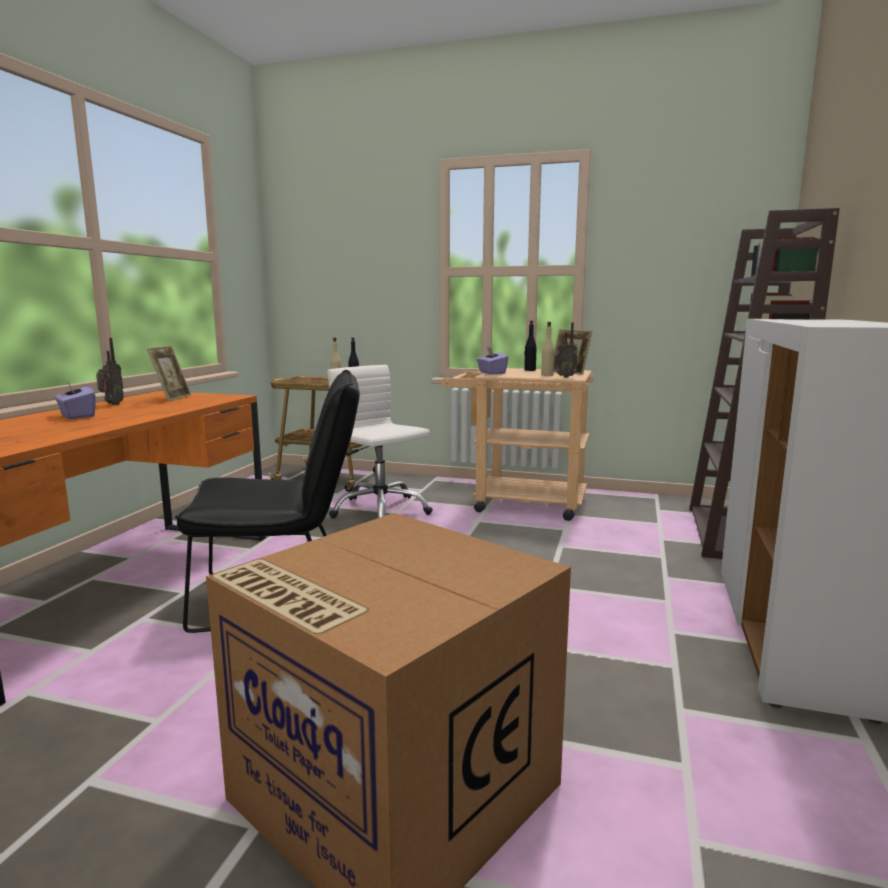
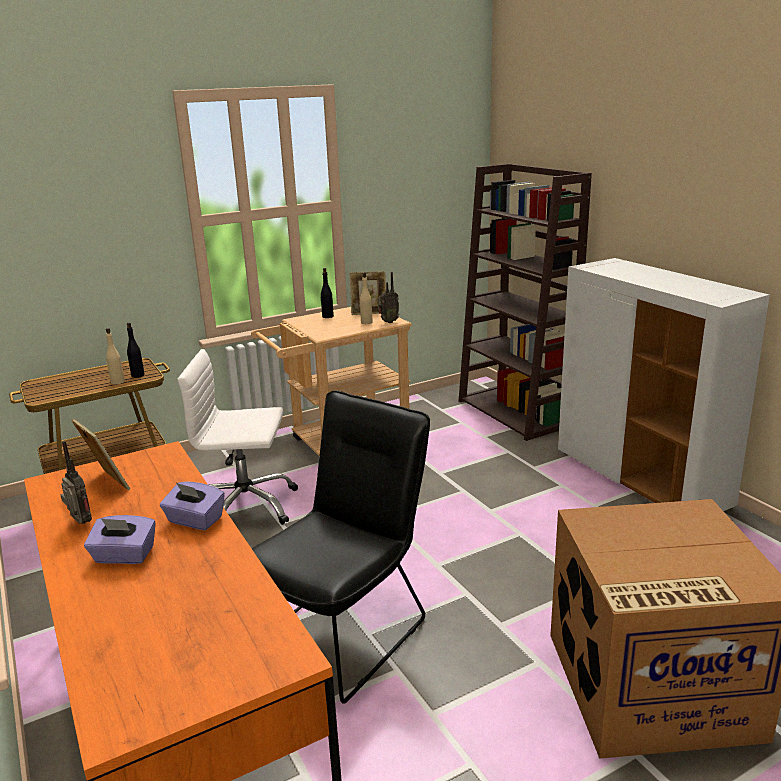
camera: 45 degrees left, 10 degrees up
(491, 373) = (319, 332): purple tissue box -> purple tissue box (195, 520)

